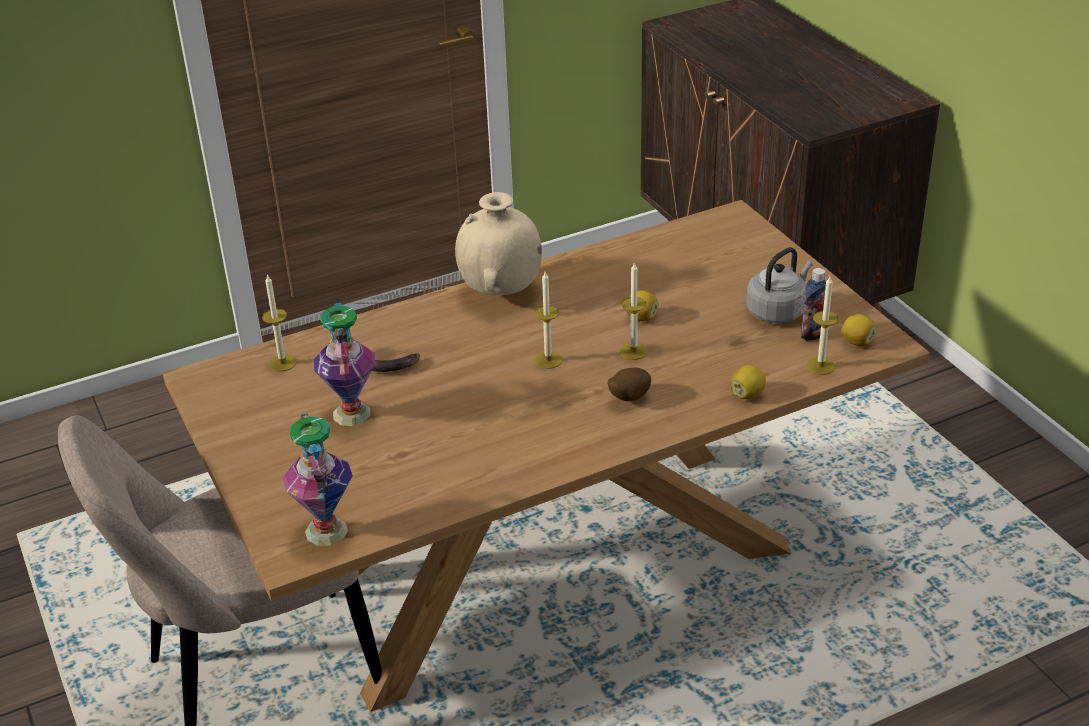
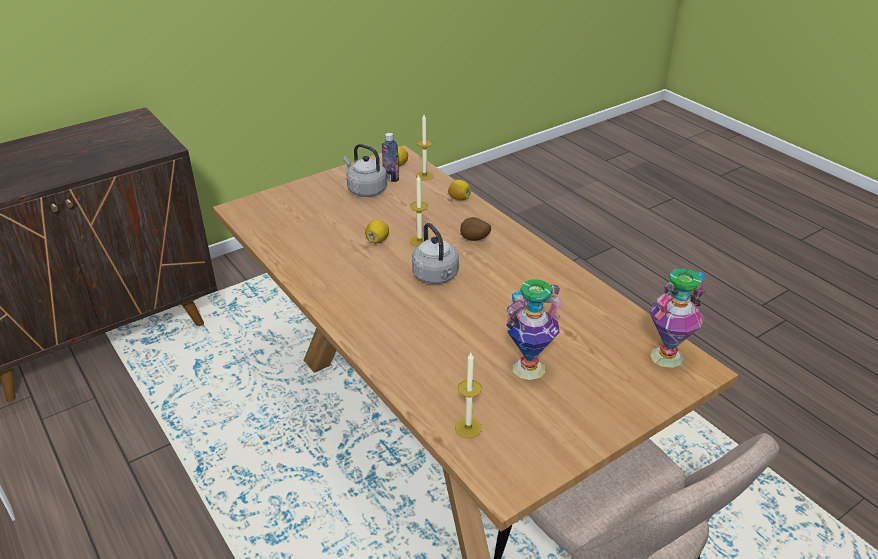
camera: 100 degrees left, 0 degrees up
(389, 365) = (459, 357): banana -> none
(501, 292) = (344, 309): beige vase -> none
(548, 360) = (436, 276): candle -> grey kettle

